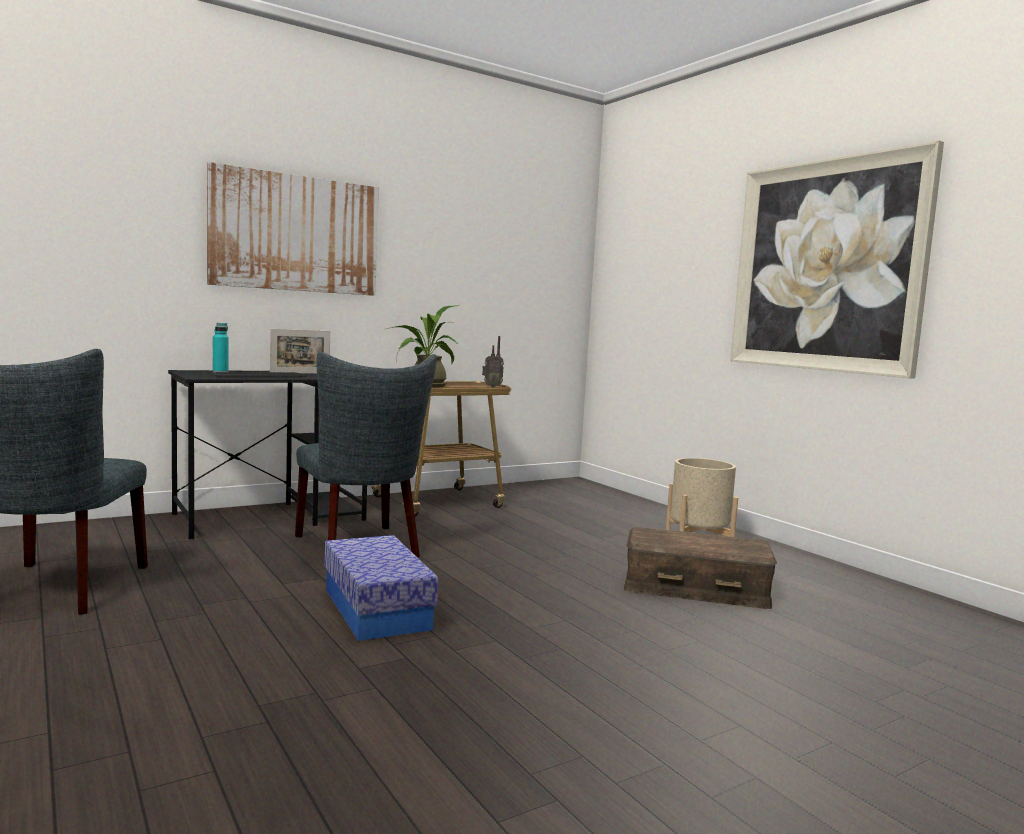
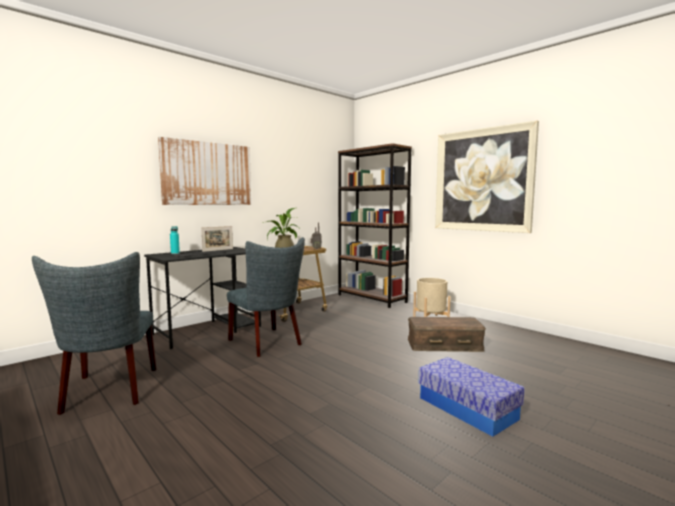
camera: 10 degrees left, 0 degrees up
(376, 609) = (297, 377): storage box -> storage box (467, 408)
(604, 495) = (371, 298): none -> brown bookcase

